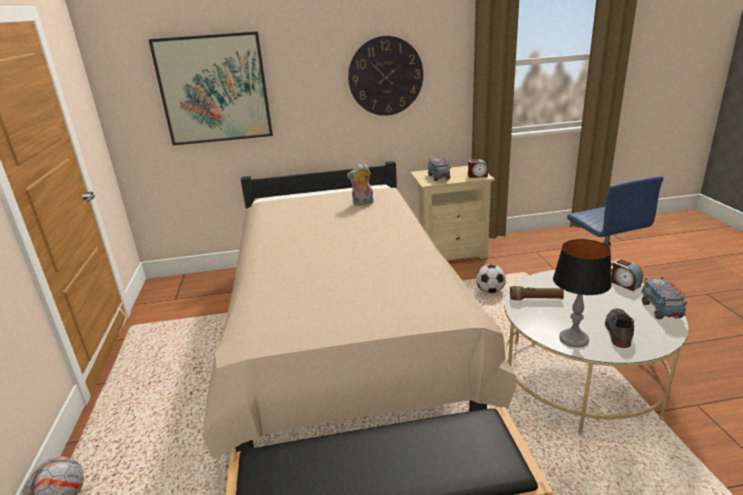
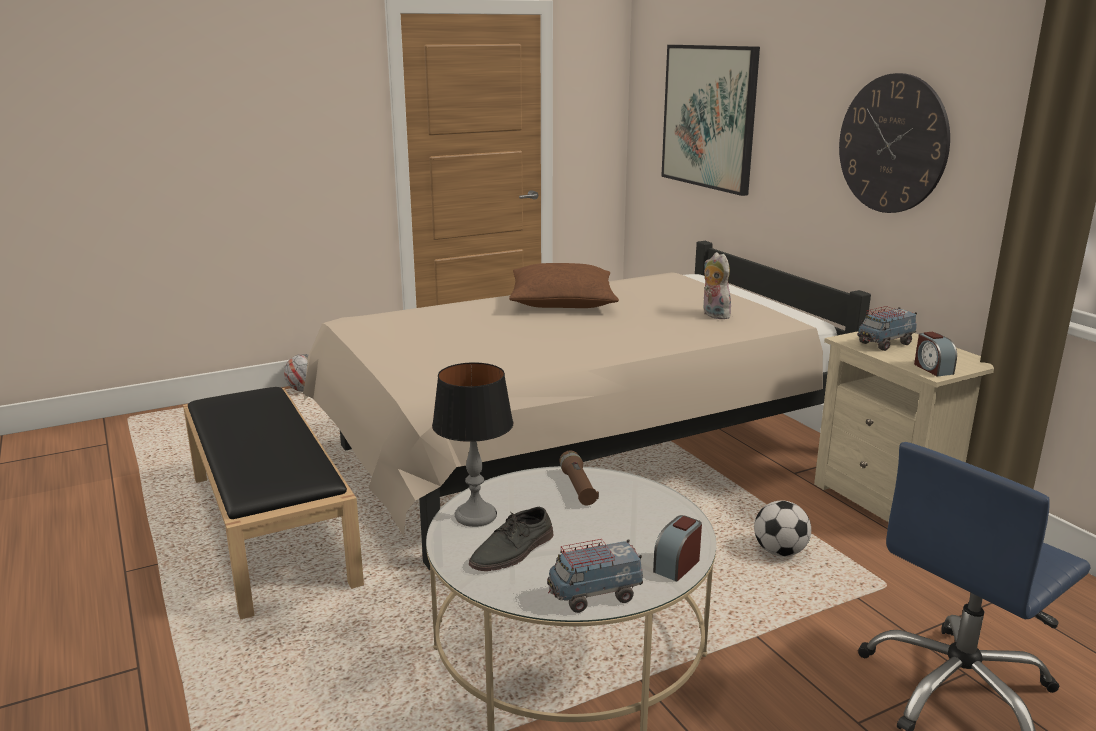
camera: 70 degrees right, 5 degrees down
(290, 242) = (562, 301): none -> brown pillow
(618, 330) = (513, 551): grey shoe -> grey shoe turned 135 degrees clockwise

